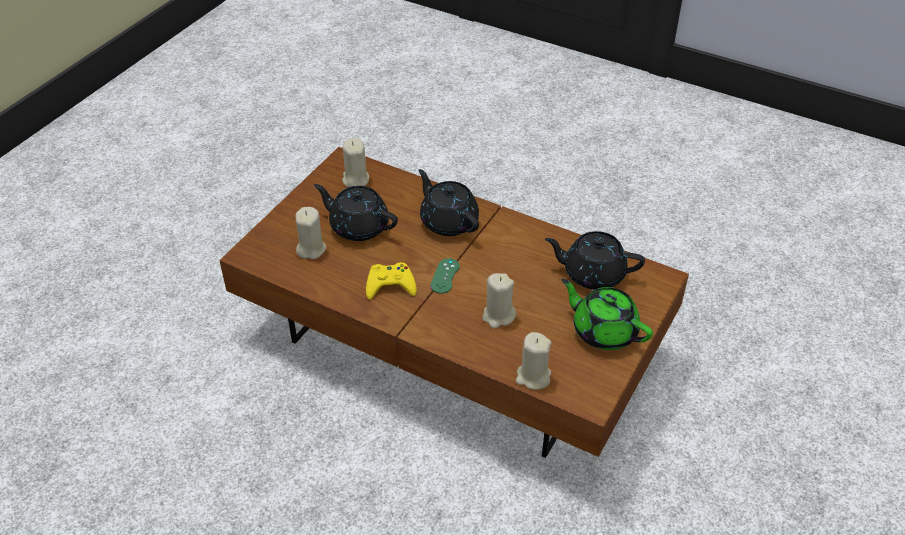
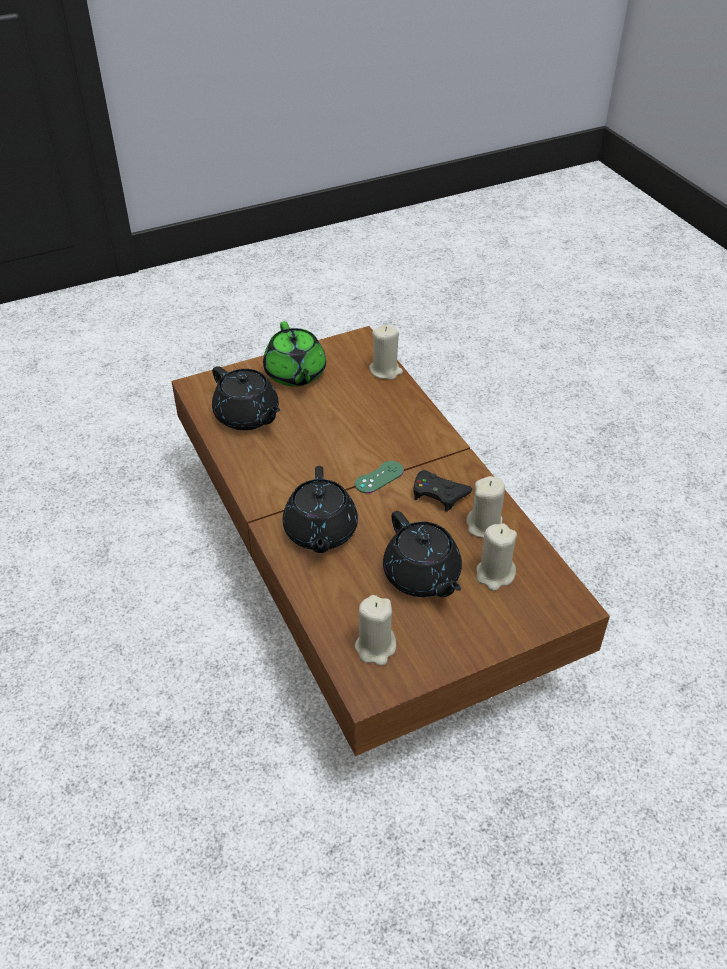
camera: 145 degrees left, 0 degrees up
(390, 285) = (439, 494): yellow game controller -> black game controller
(498, 316) = (366, 422): beige candle -> beige candle (485, 526)

